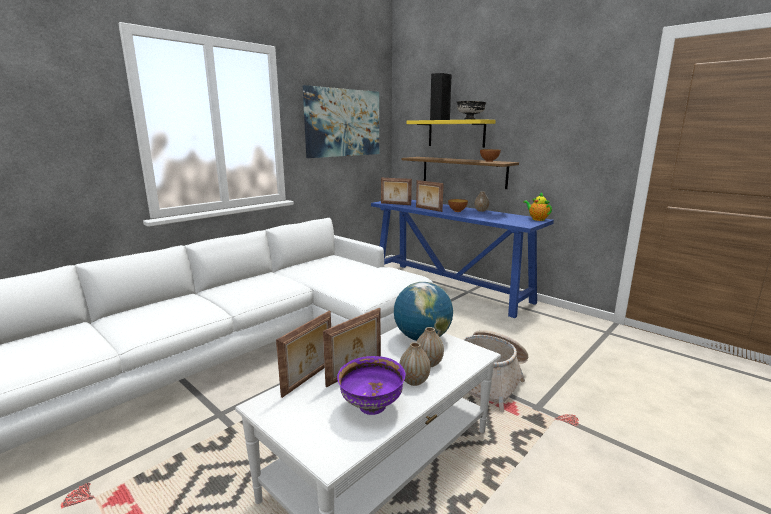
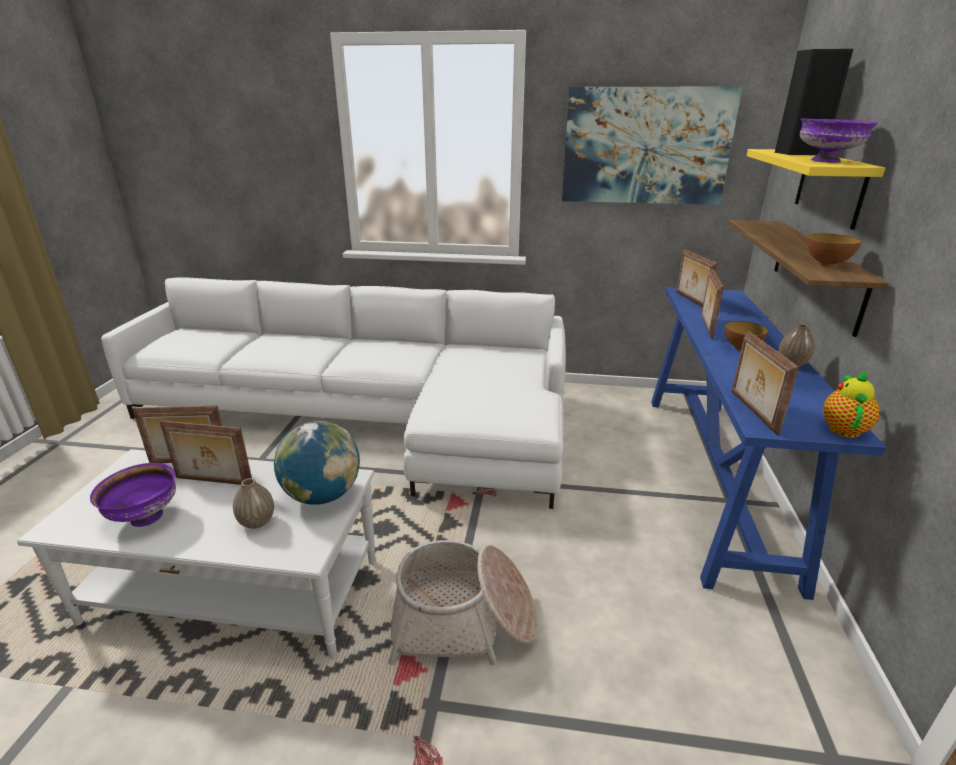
camera: 55 degrees right, 10 degrees up
(414, 381) = (209, 526): vase -> none
(470, 119) = (827, 161): black bowl -> purple bowl
(513, 223) = (752, 412): none -> picture frame

